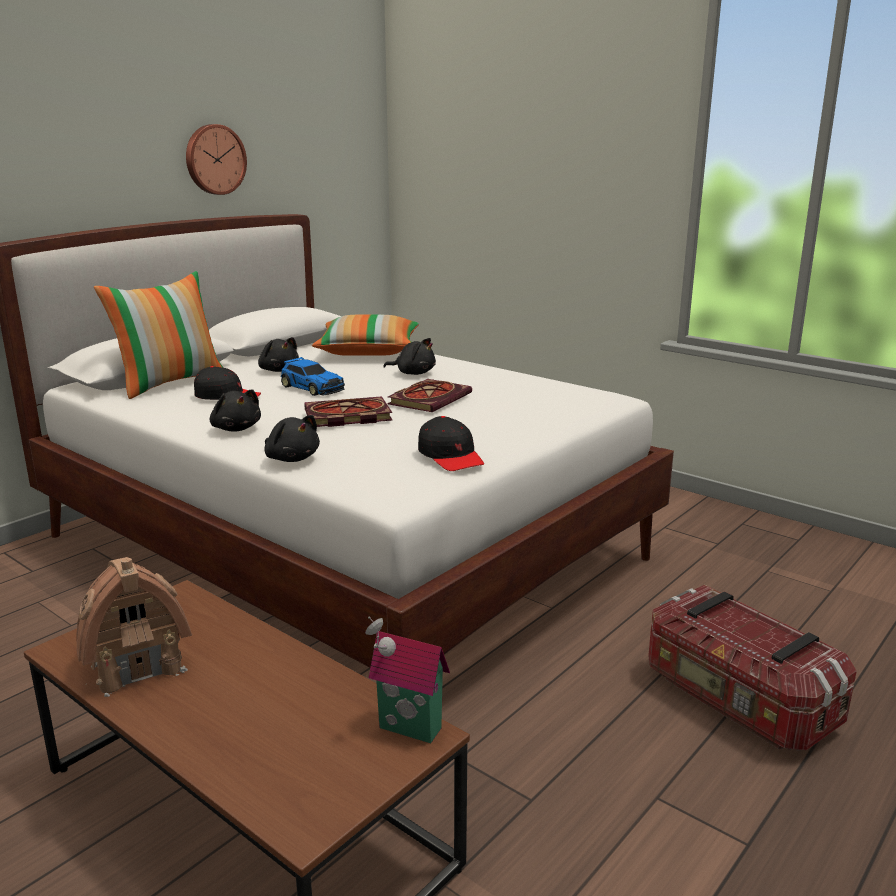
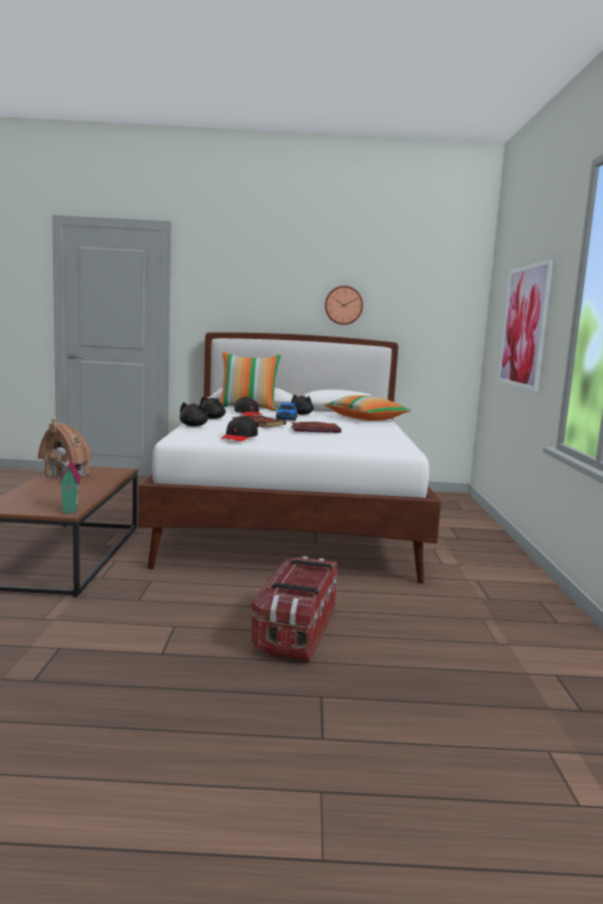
camera: 50 degrees right, 10 degrees down
(413, 373) = (350, 426): black plush toy -> none
(536, 182) = (524, 326): none -> picture

